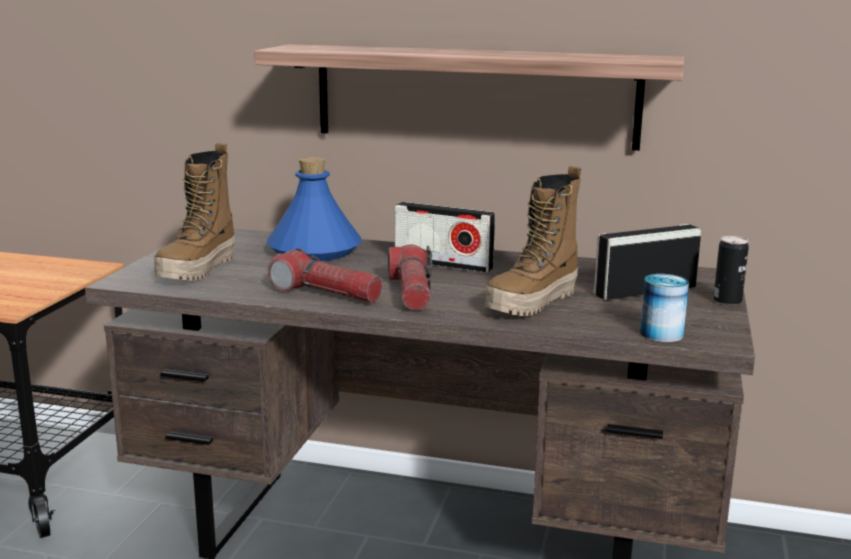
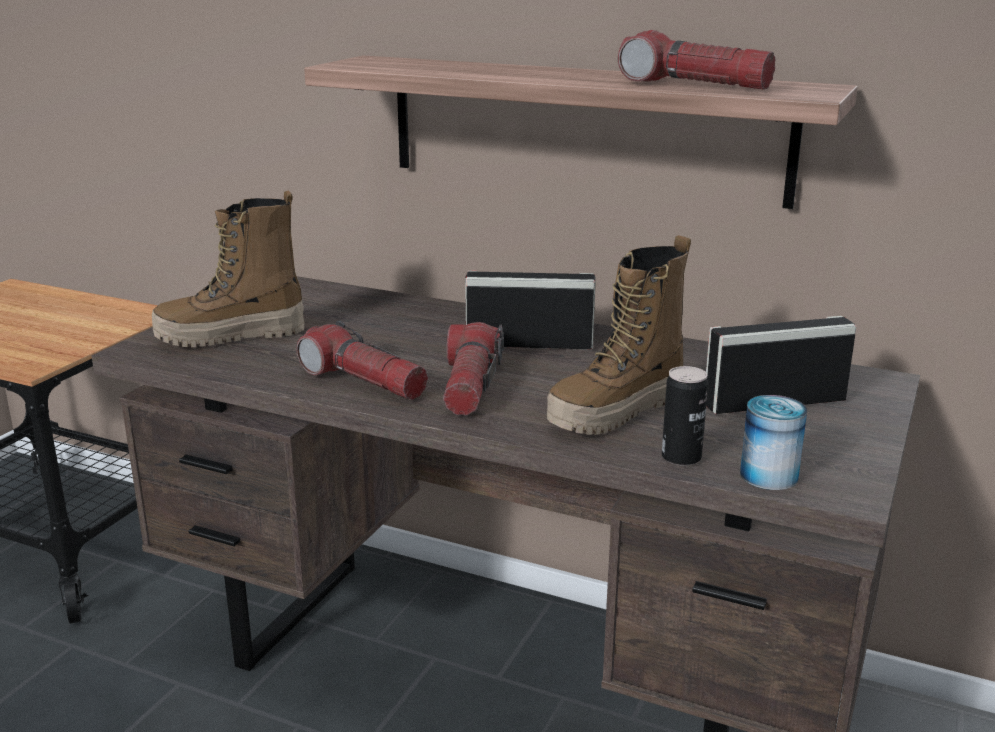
camera: 10 degrees right, 5 degrees up
(198, 270) = (231, 336): boot -> boot turned 45 degrees clockwise
(315, 250) = (382, 314): blue bottle -> none
(443, 264) = (529, 344): radio -> radio turned 150 degrees clockwise
(568, 56) = (692, 85): none -> flashlight
(727, 301) = (882, 426): can -> can (681, 457)

